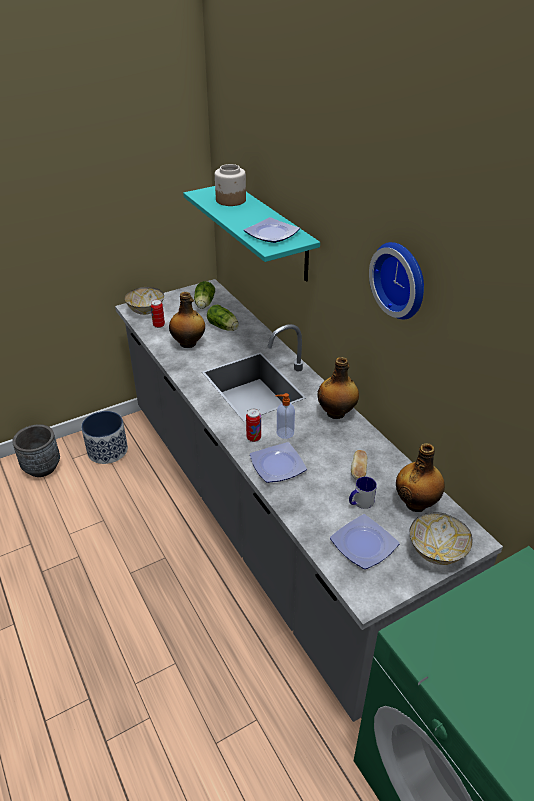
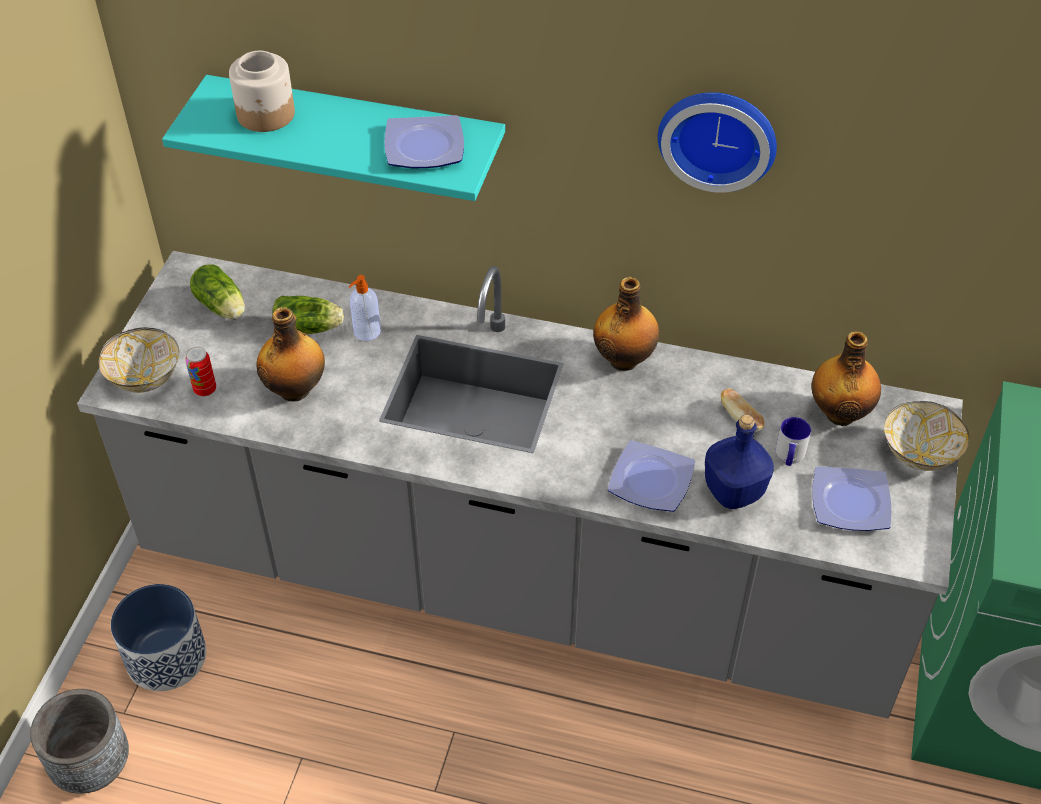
camera: 45 degrees left, 10 degrees up
(253, 438) = (576, 466): can -> none
(284, 433) = (602, 431): soap dispenser -> soap dispenser (366, 332)
(310, 496) = (733, 491): none -> blue bottle

